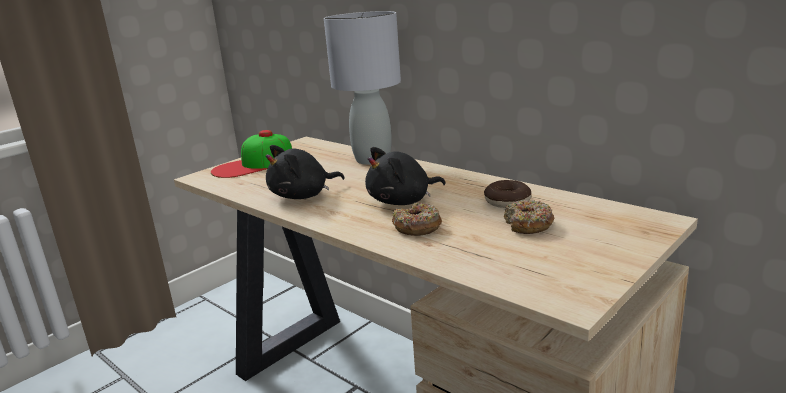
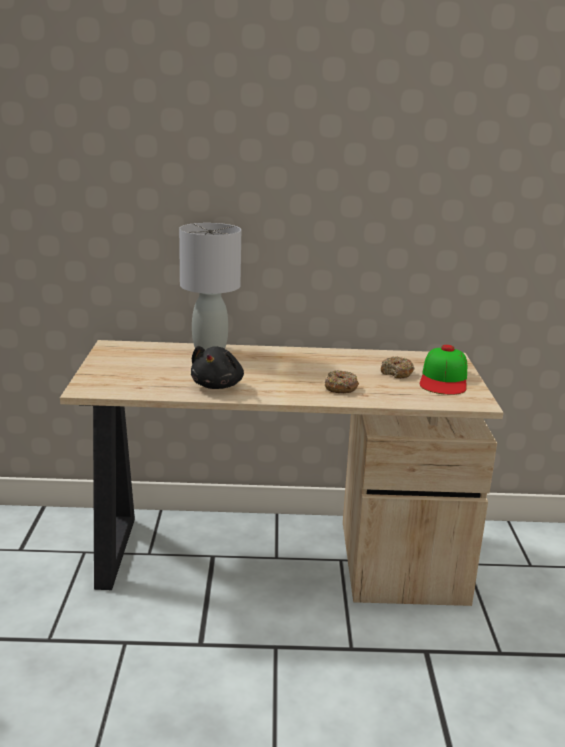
camera: 45 degrees left, 0 degrees up
(253, 165) = (112, 371): cap -> cap (444, 379)
(403, 201) = (298, 375): black plush toy -> none
(507, 201) = (361, 362): donut -> none

